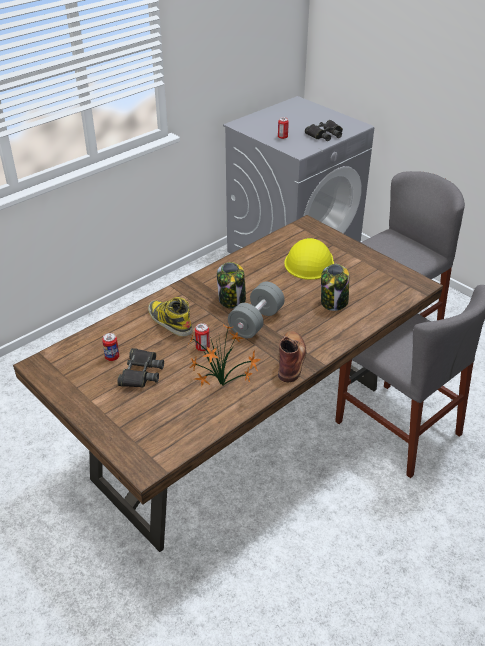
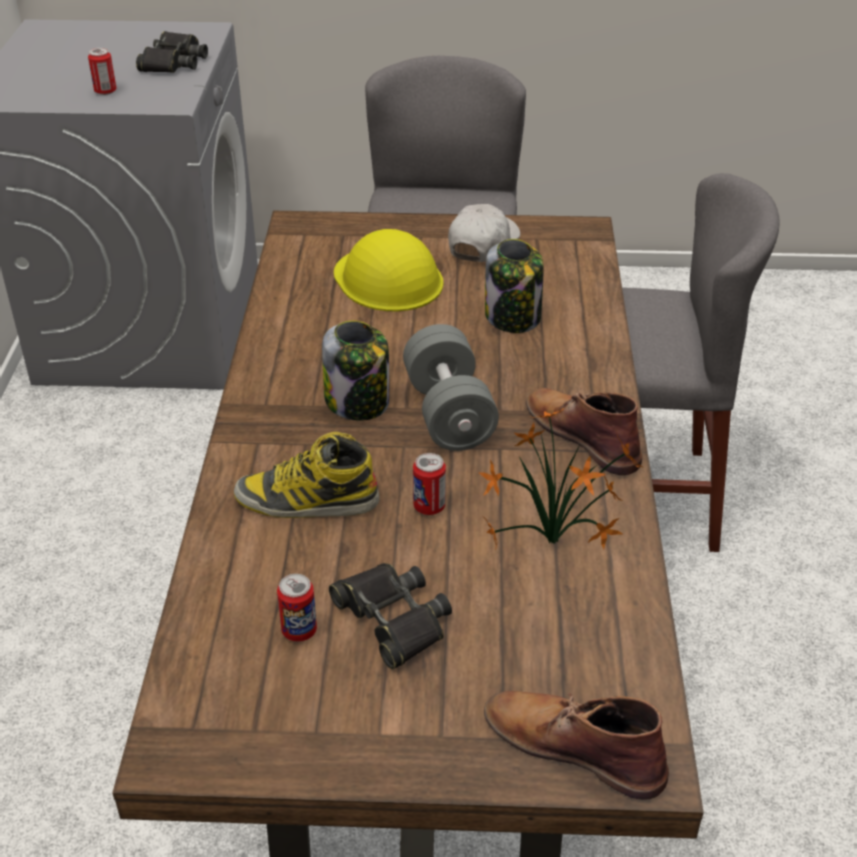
camera: 45 degrees left, 0 degrees up
(134, 445) = (572, 745): none -> brown boot
(367, 268) = (483, 244): none -> white cap

